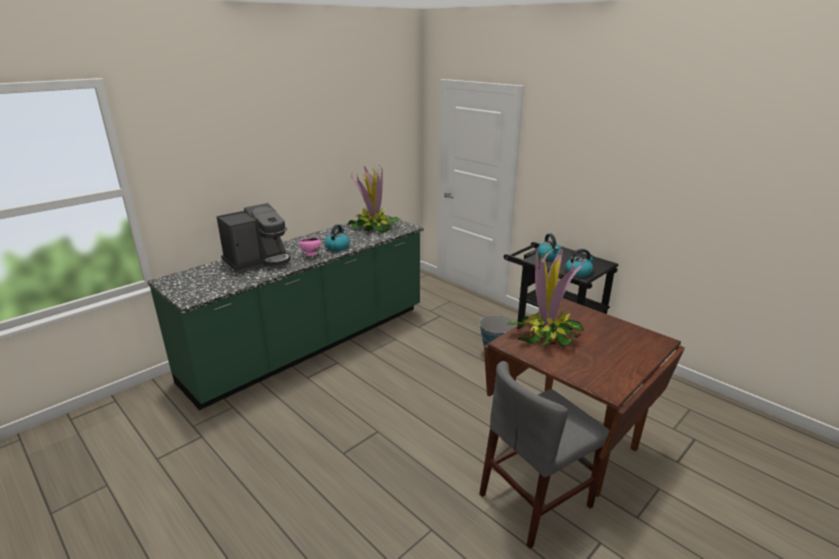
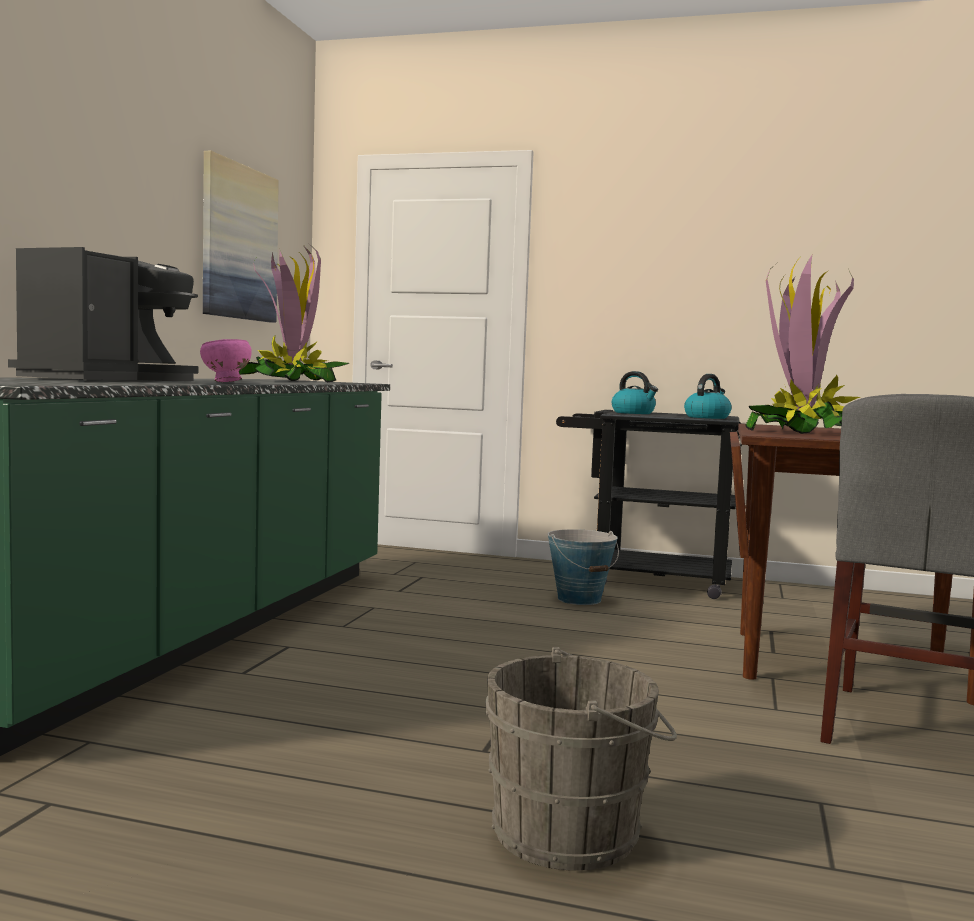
camera: 30 degrees left, 20 degrees down
(327, 509) = (575, 832): none -> grey bucket
(337, 247) = (265, 382): kettle -> none
(364, 146) = (238, 243): none -> picture

